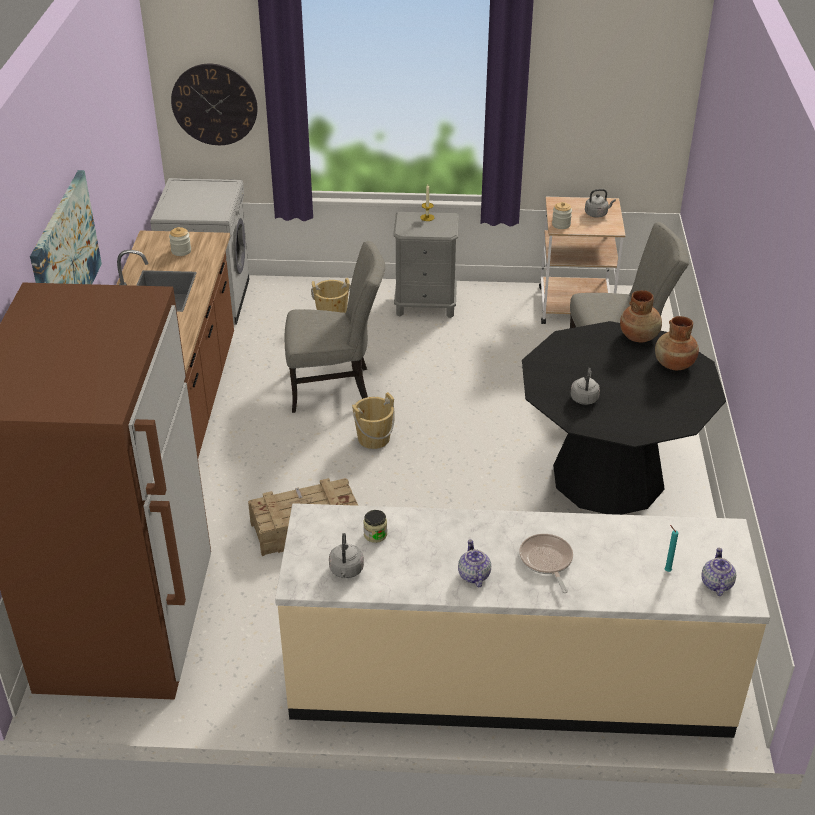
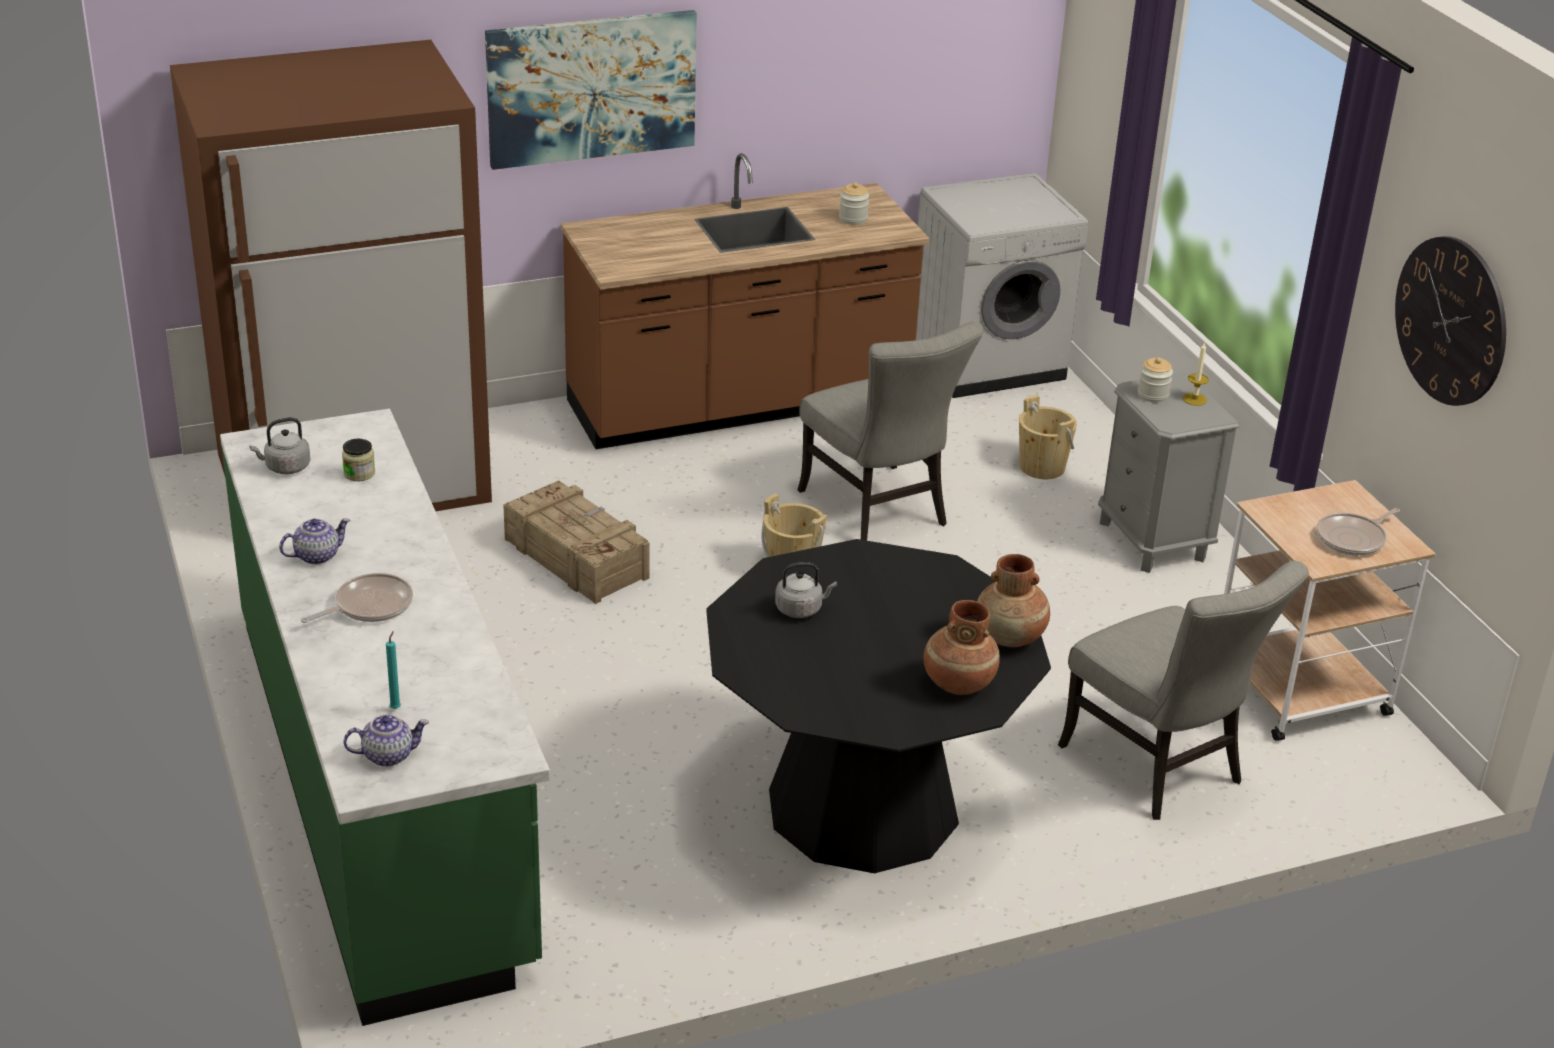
camera: 65 degrees right, 5 degrees down
(214, 104) = (1099, 94): wall clock -> wall clock (1451, 321)
(509, 678) = (384, 787): beige counter -> green counter
(561, 224) = (1277, 509): jar -> jar (1153, 395)
(597, 214) = (1353, 539): grey kettle -> frying pan

